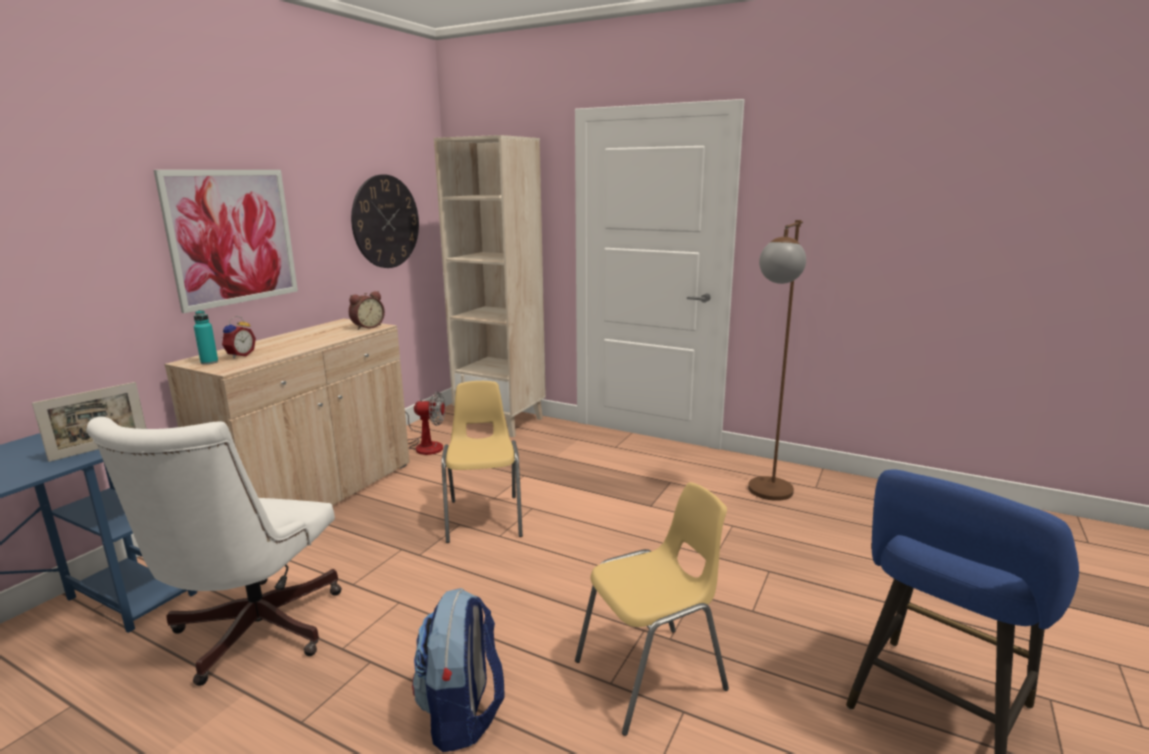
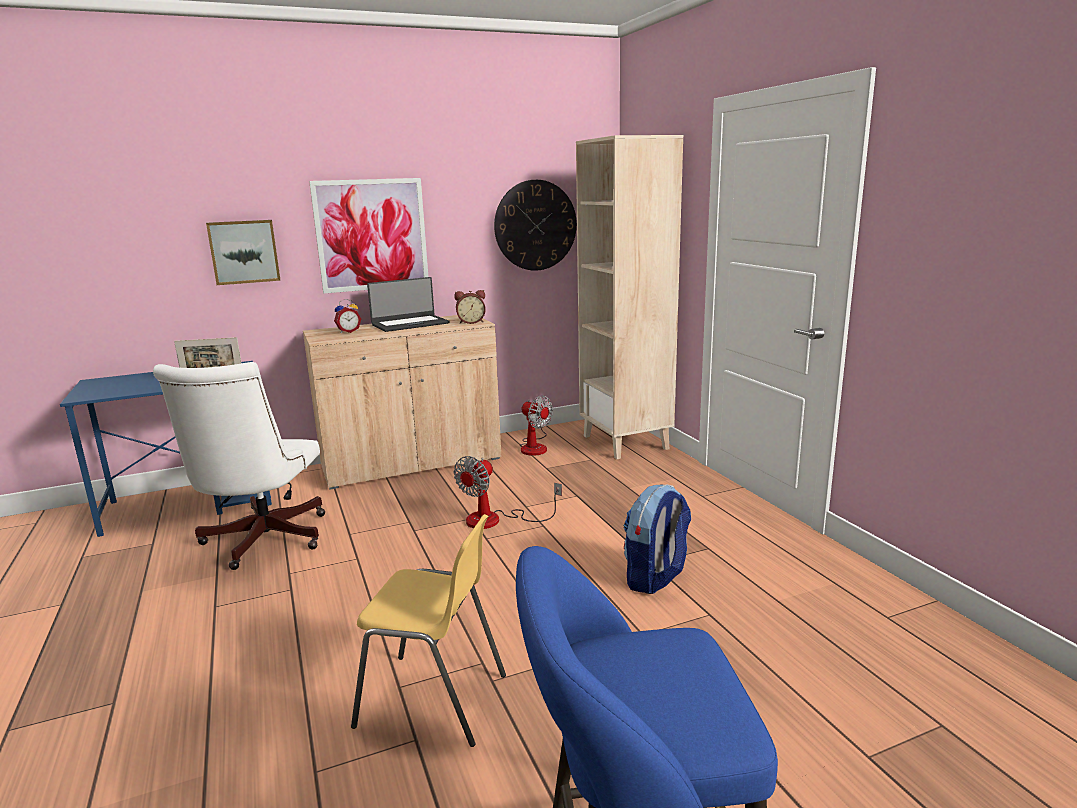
camera: 40 degrees right, 0 degrees up
(71, 266) = (244, 252): none -> picture
(209, 362) = (324, 333): turquoise bottle -> none
(250, 635) = (261, 542): white office chair -> white office chair turned 45 degrees counterclockwise
(299, 337) = (410, 324): none -> laptop
(462, 714) = (288, 651): backpack -> backpack (656, 578)
(484, 518) = (495, 520): yellow chair -> fan
(766, 497) = (800, 602): brown floor lamp -> none

